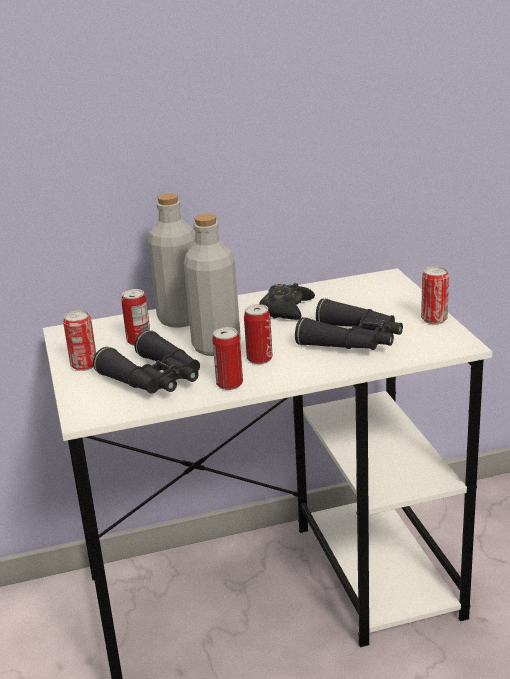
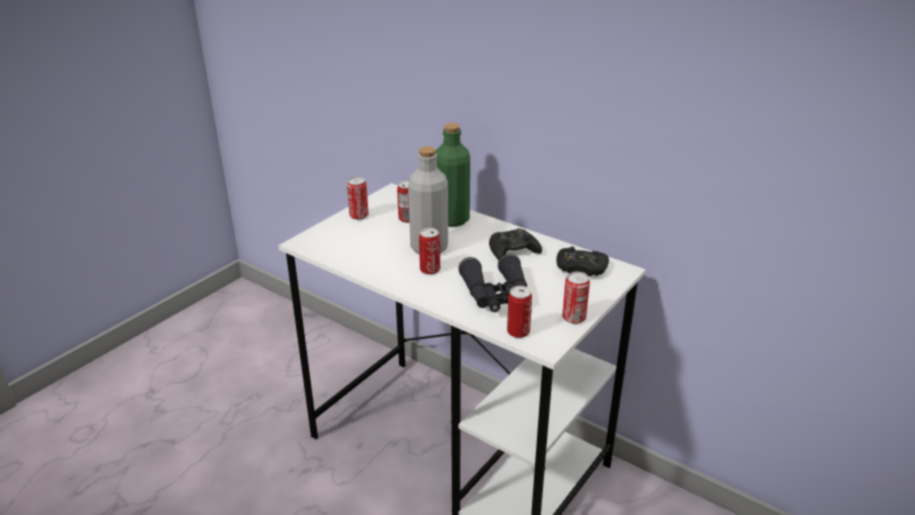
camera: 50 degrees right, 5 degrees up
(154, 379) = (365, 245): black binoculars -> none
(180, 319) = (452, 219): grey bottle -> green bottle
(229, 384) = (385, 273): can -> can (518, 332)
(360, 291) = (581, 268): none -> black game controller

